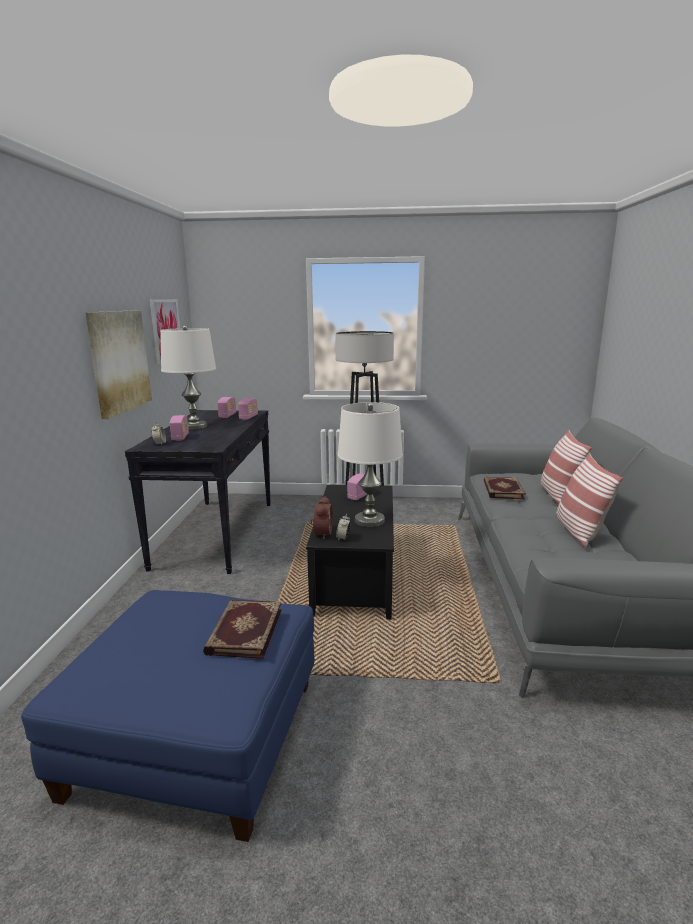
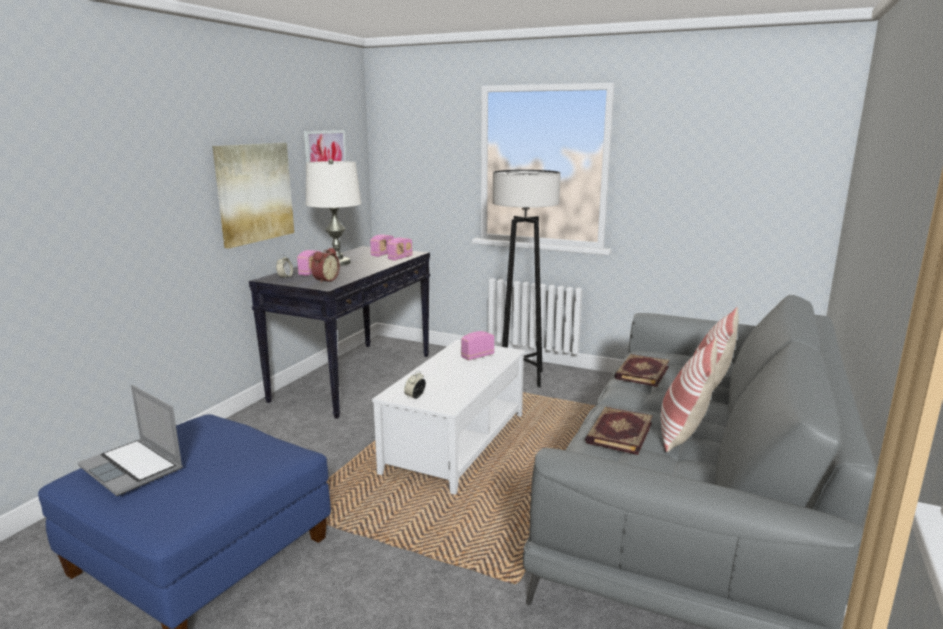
camera: 20 degrees right, 0 degrees up
(133, 661) = (133, 468): none -> laptop
(244, 631) = (237, 463): book -> book (618, 432)
(321, 533) = (399, 388): alarm clock -> alarm clock (325, 280)
(356, 575) = (457, 443): black coffee table -> white coffee table
(369, 520) = (460, 383): white table lamp -> none

